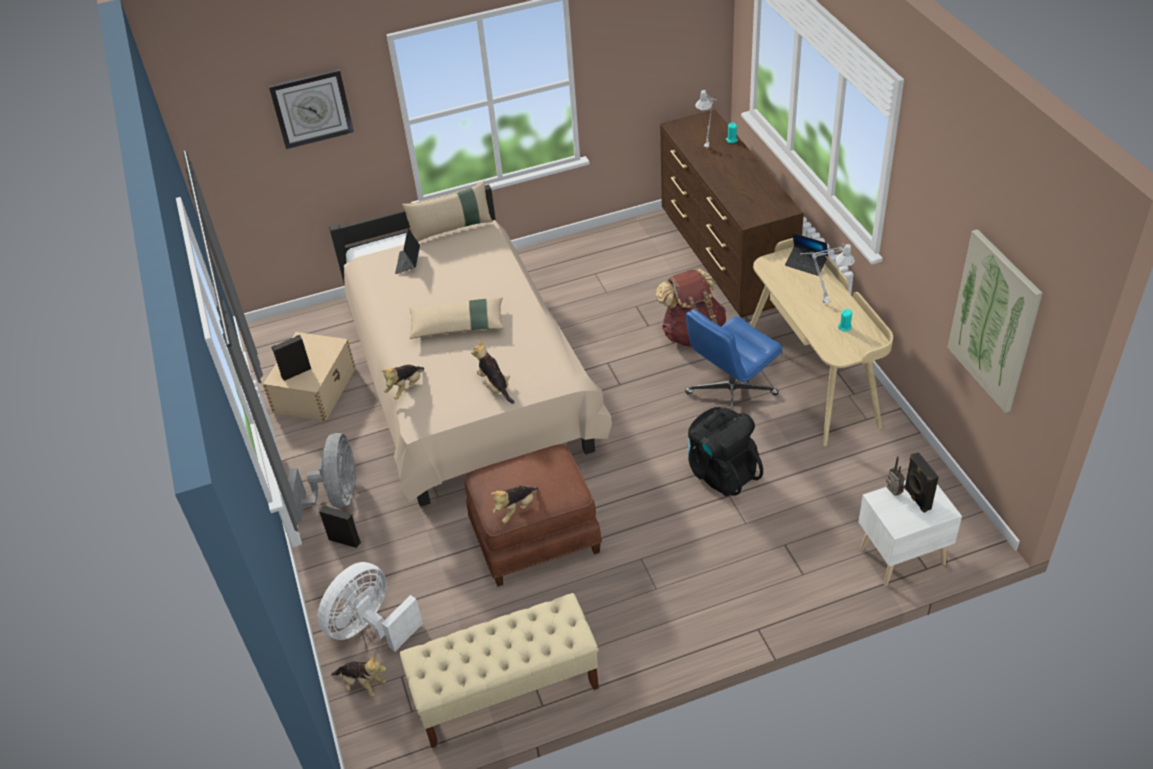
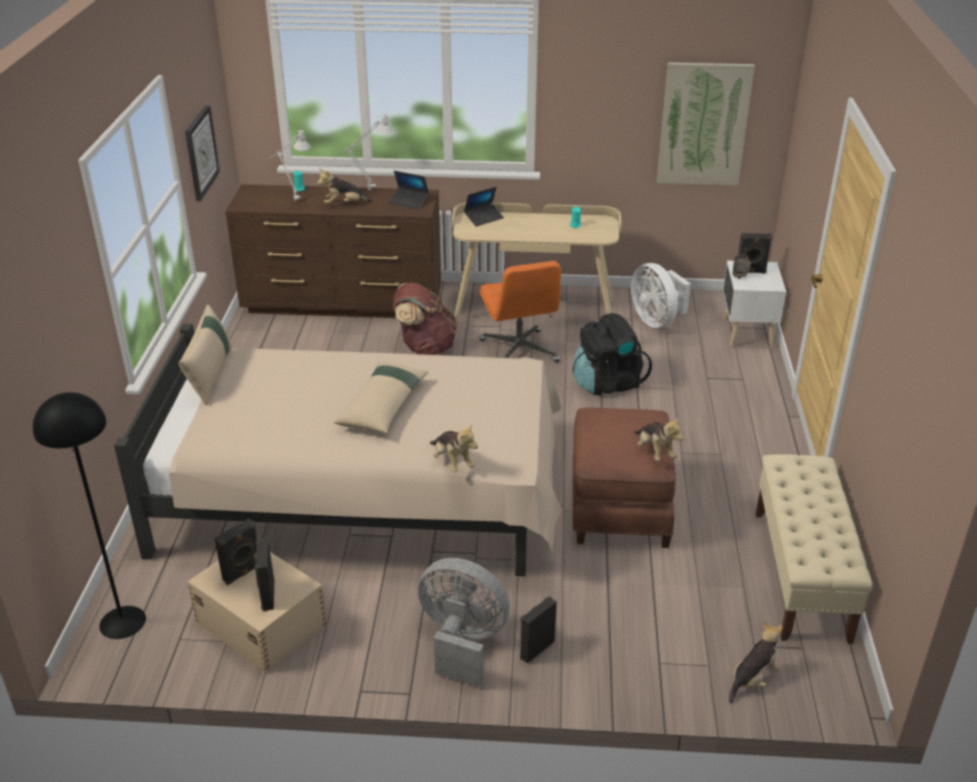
camera: 70 degrees left, 10 degrees down
(291, 329) = (122, 622): none -> black floor lamp
(311, 108) = (52, 288): wall clock -> wall clock (201, 152)
(312, 352) = (243, 573): none -> black speaker
(370, 627) = (677, 656): white fan -> white fan (656, 320)
(408, 262) = (236, 416): laptop -> laptop (409, 202)
(495, 386) = (499, 405): plush toy -> plush toy (344, 204)
(730, 394) = (519, 351): blue office chair -> orange office chair
(820, 301) = (535, 225): grey table lamp -> grey table lamp (365, 191)

